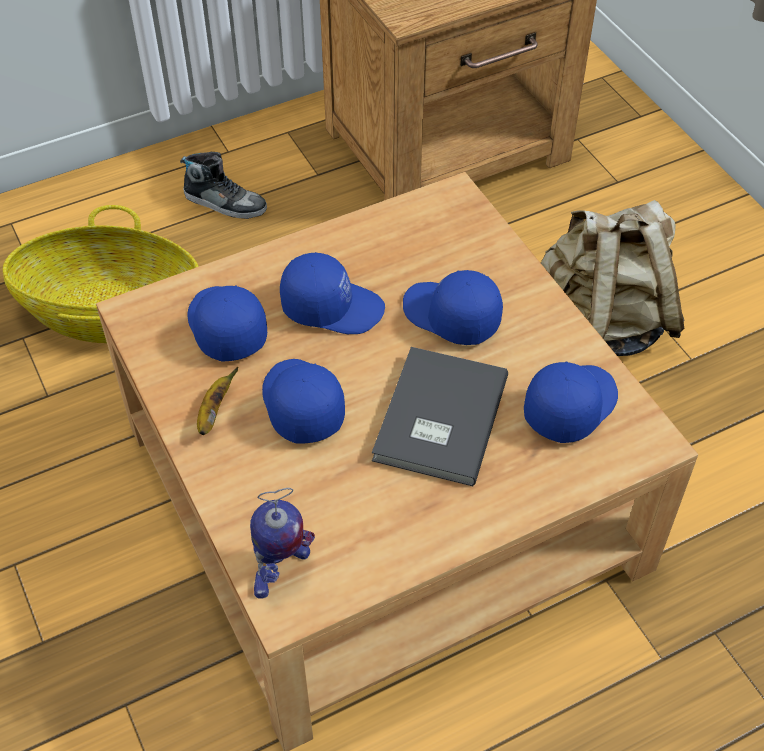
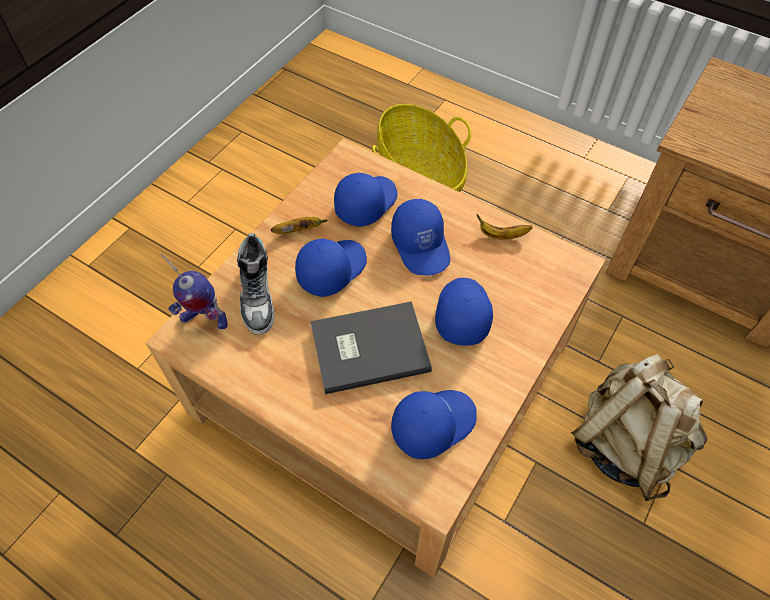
camera: 60 degrees right, 5 degrees up
(225, 202) = (542, 178): shoe -> shoe (258, 296)
(372, 232) = (502, 235): none -> banana
(569, 405) = (433, 423): blue cap -> blue cap turned 45 degrees counterclockwise

